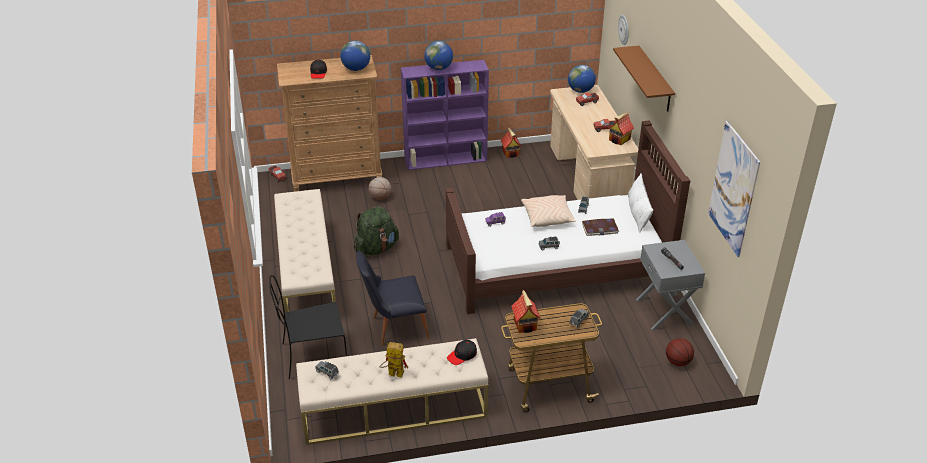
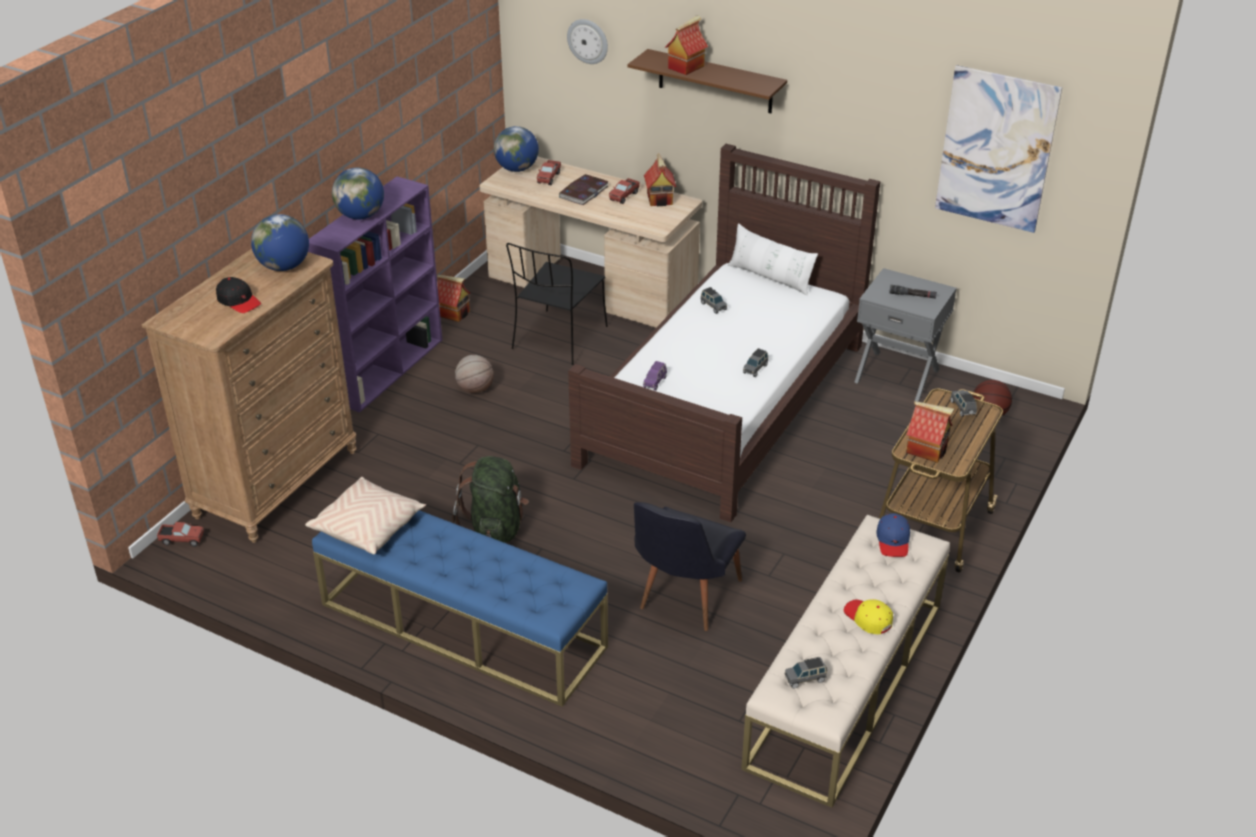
camera: 50 degrees left, 0 degrees up
(306, 273) = (462, 625): beige bench -> blue bench
(313, 356) = (655, 710): black chair -> black chair (558, 339)
(380, 197) = (385, 468): basketball -> basketball (475, 389)
(392, 374) = (868, 618): toy robot -> yellow cap
(462, 355) = (893, 541): black cap -> blue cap
(547, 217) = (696, 339): beige pillow -> beige pillow (368, 527)
(600, 228) = (766, 316): book -> book (583, 192)
(637, 62) = (686, 66): none -> toy house

